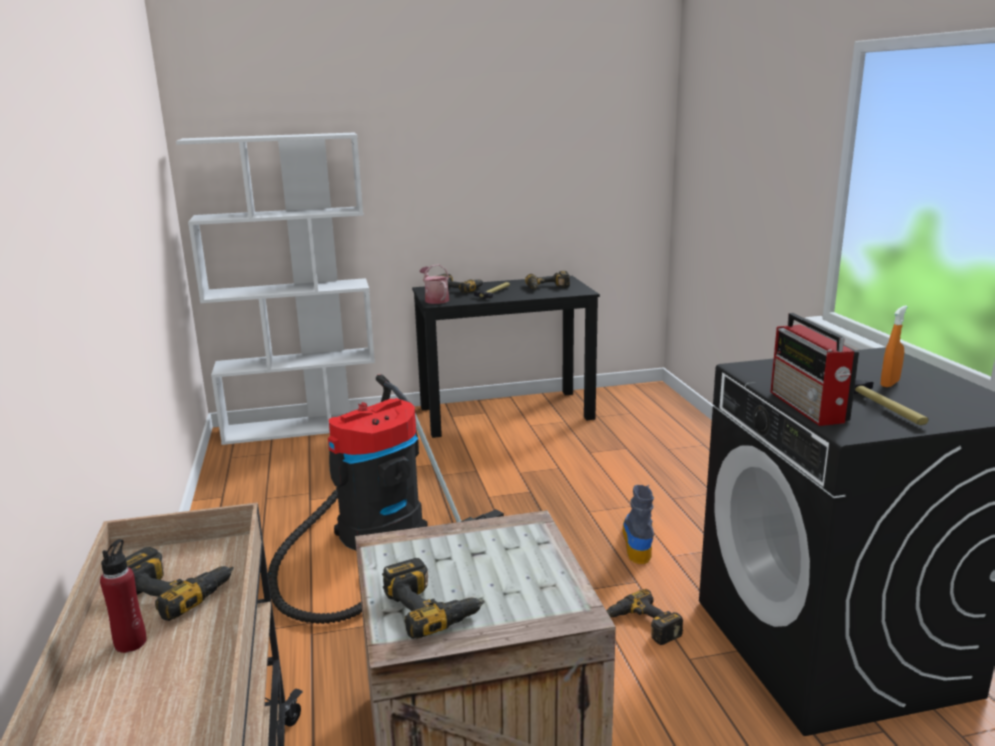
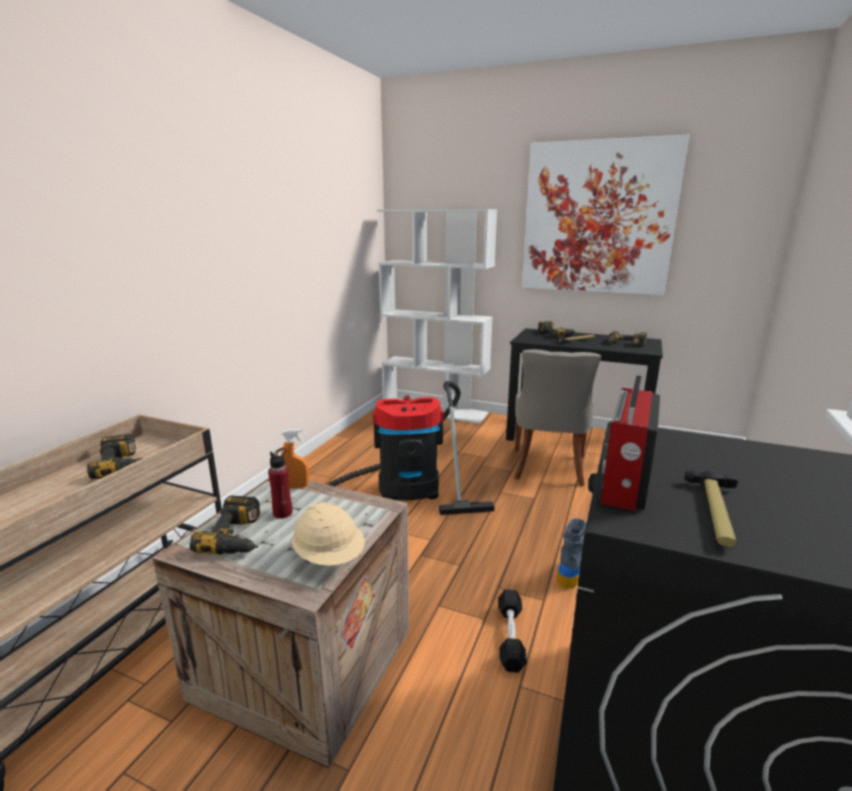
camera: 35 degrees right, 0 degrees up
(131, 642) = (64, 483): red bottle -> red bottle (283, 513)
(435, 299) = (526, 338): watering can -> none
(484, 139) = (598, 218): none -> picture
(511, 455) = (548, 468): none -> grey chair
(557, 583) = (330, 558): none -> beige hard hat
(642, 625) = (510, 637): power drill -> black dumbbell
(889, 383) = (776, 491): orange spray bottle -> orange spray bottle (295, 487)

